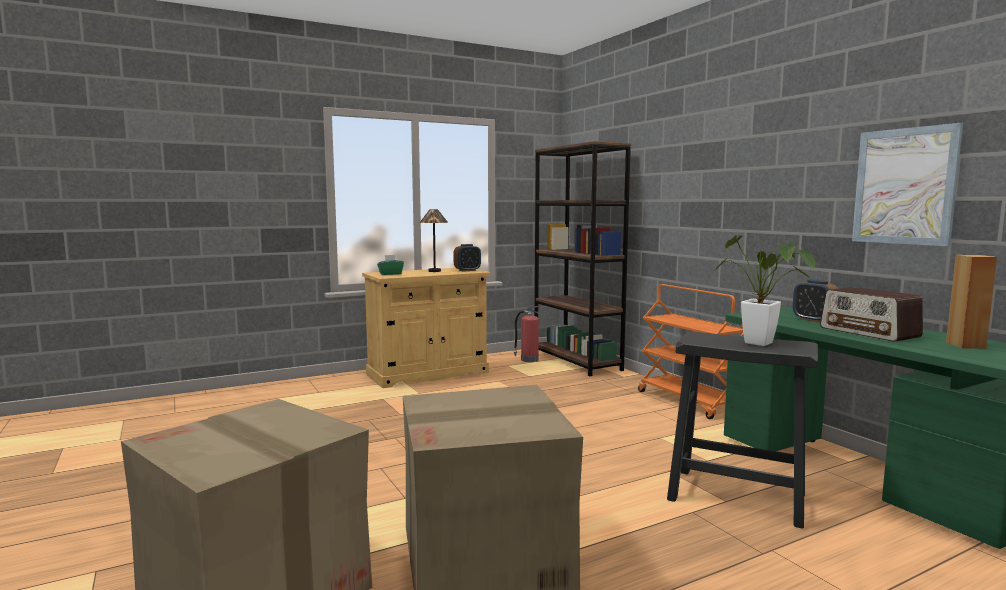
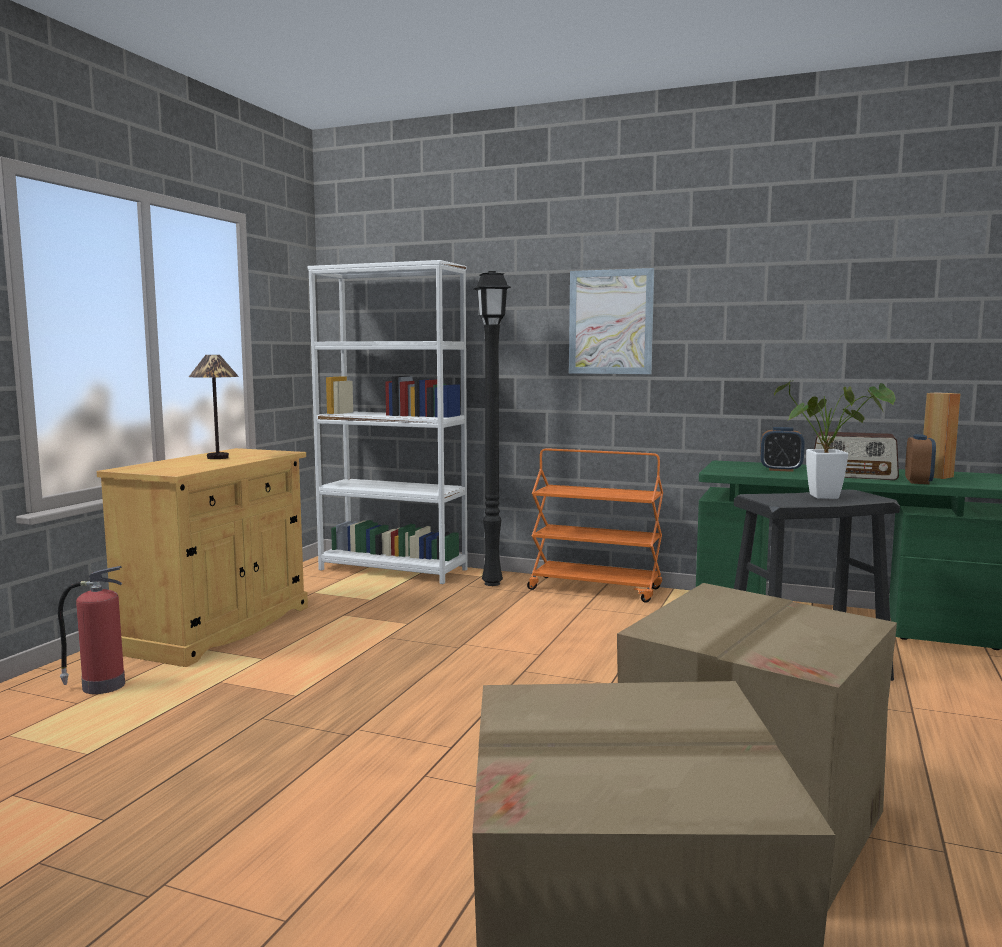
camera: 40 degrees left, 0 degrees up
(390, 274) = (163, 468): green tissue box -> none
(467, 270) = (264, 452): alarm clock -> alarm clock (918, 482)
(528, 359) = (327, 579): fire extinguisher -> fire extinguisher (101, 686)
(576, 361) = (393, 569): brown bookcase -> white bookcase
(622, 382) = (493, 583): none -> black floor lamp
(904, 186) = (840, 328): picture -> picture (610, 322)

